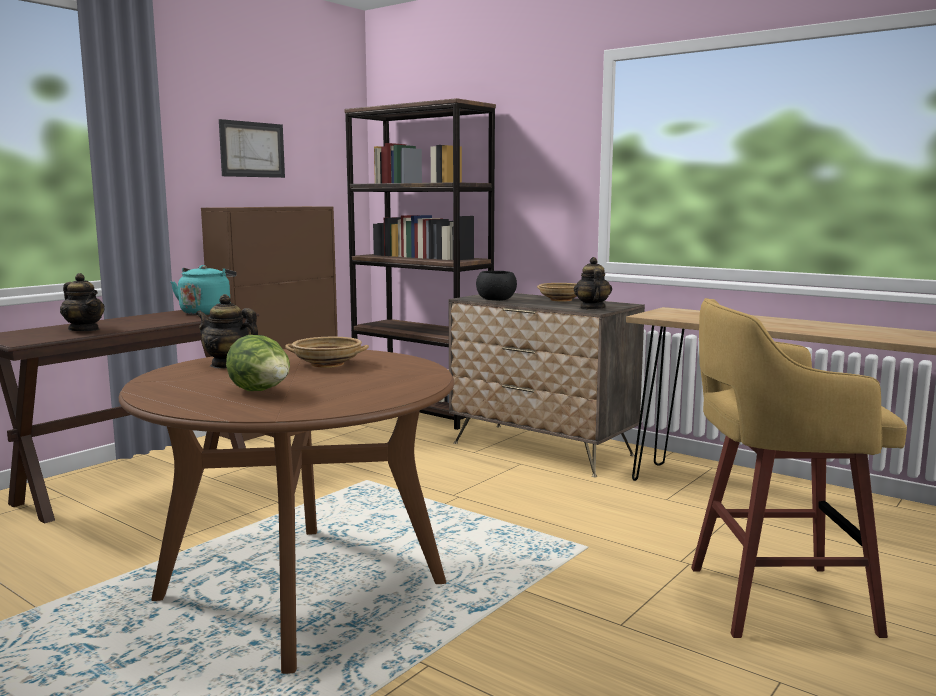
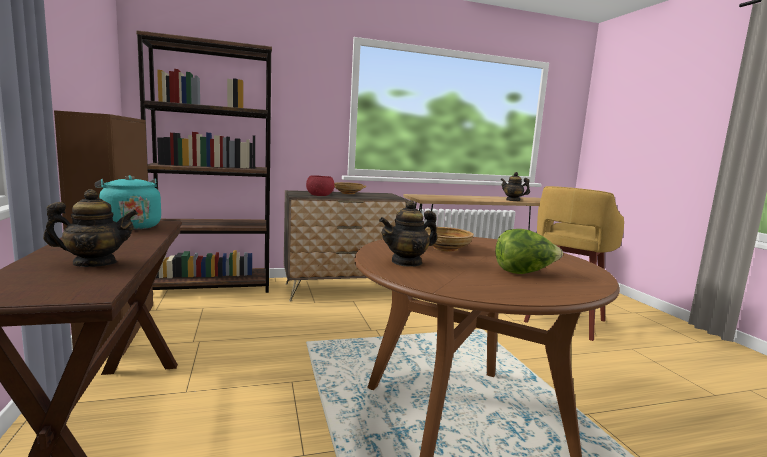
camera: 55 degrees left, 0 degrees up
(252, 149) = (73, 52): picture -> none
(496, 300) = (320, 195): black bowl -> red bowl
(592, 308) = (387, 197): teapot -> teapot (513, 200)

